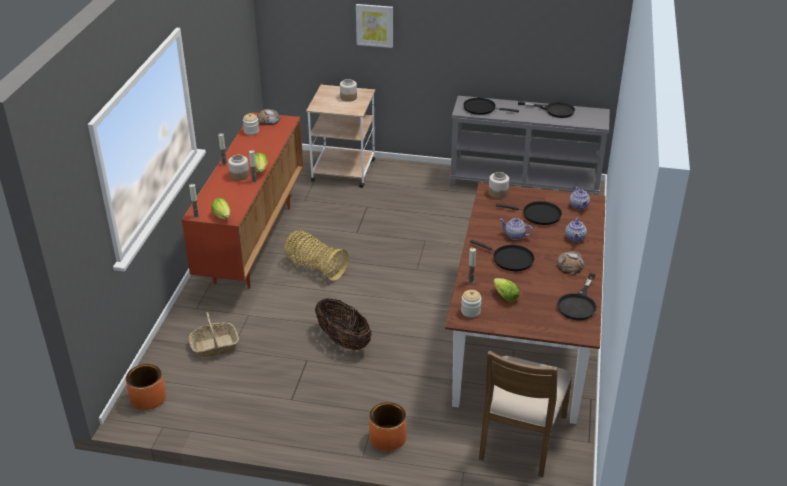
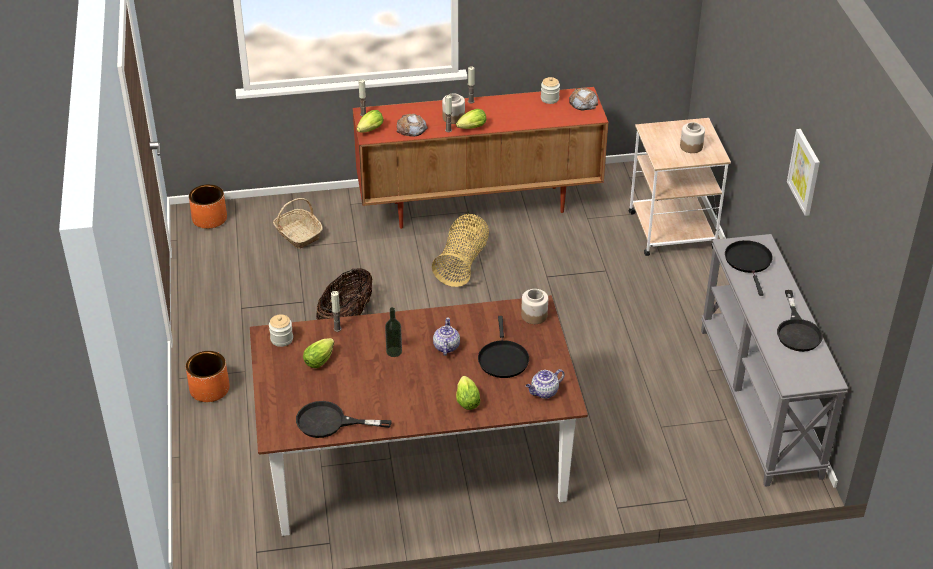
camera: 70 degrees right, 5 degrees up
(374, 25) = (749, 82): picture -> picture (805, 172)
(510, 259) = (394, 351): black frying pan -> bottle
(521, 437) = (245, 492): brown chair -> none
(570, 266) = (404, 404): bread -> bread (411, 129)
(575, 238) = (467, 399): teapot -> lettuce

